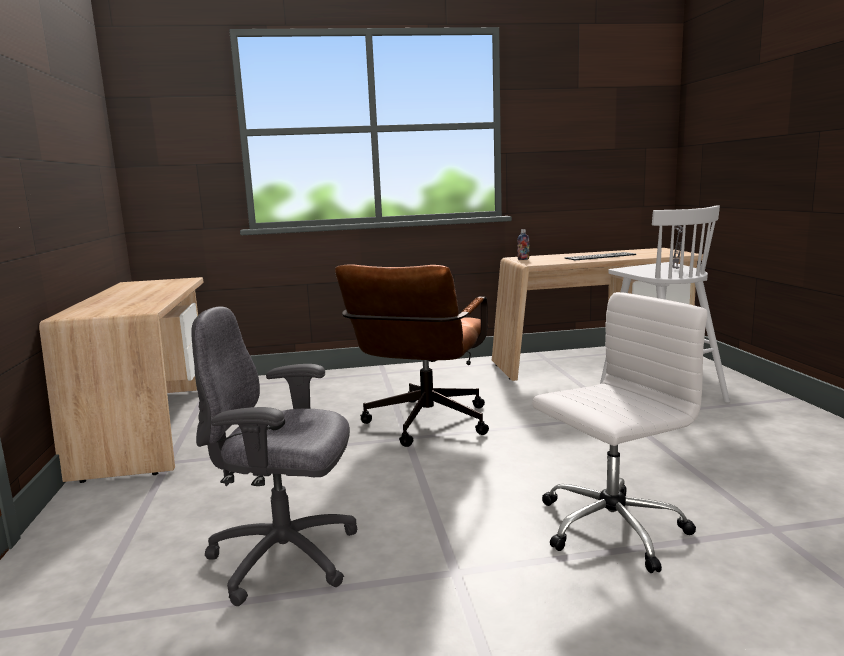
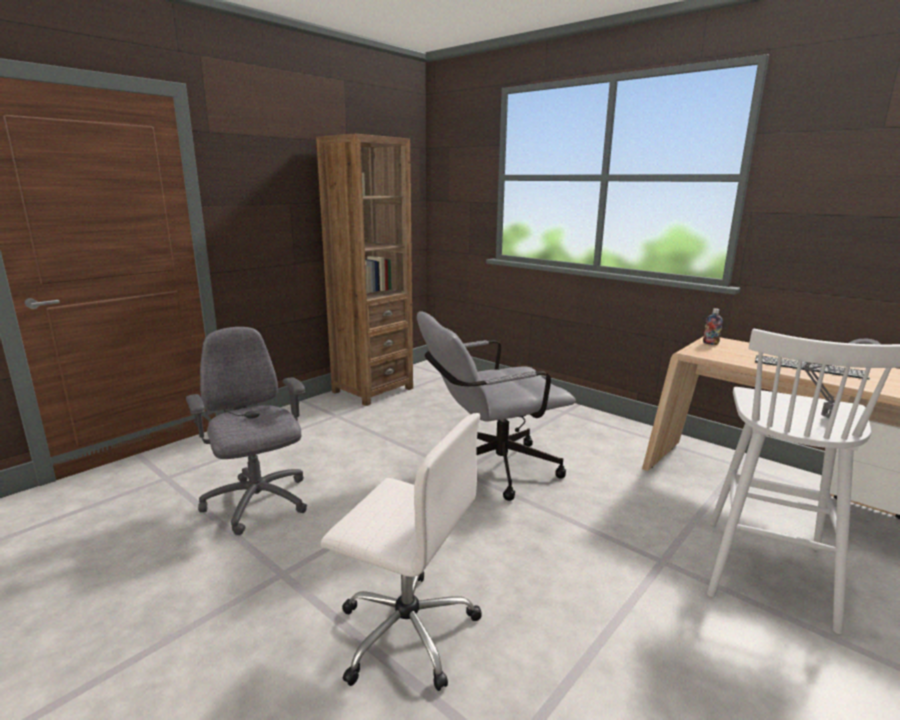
camera: 50 degrees right, 5 degrees up
(152, 428) = (372, 390): beige desk -> brown bookcase
(423, 426) = (489, 469): brown office chair -> grey office chair

